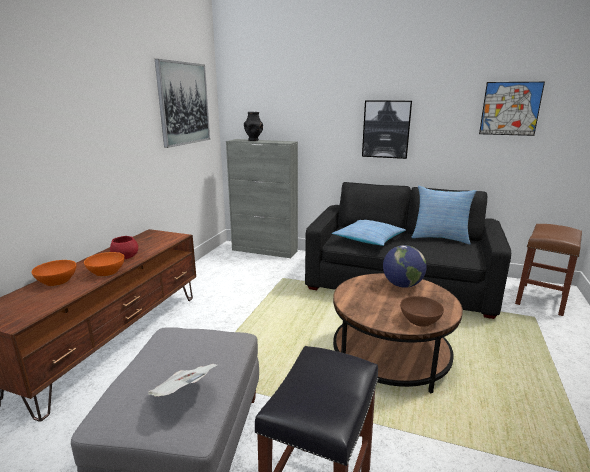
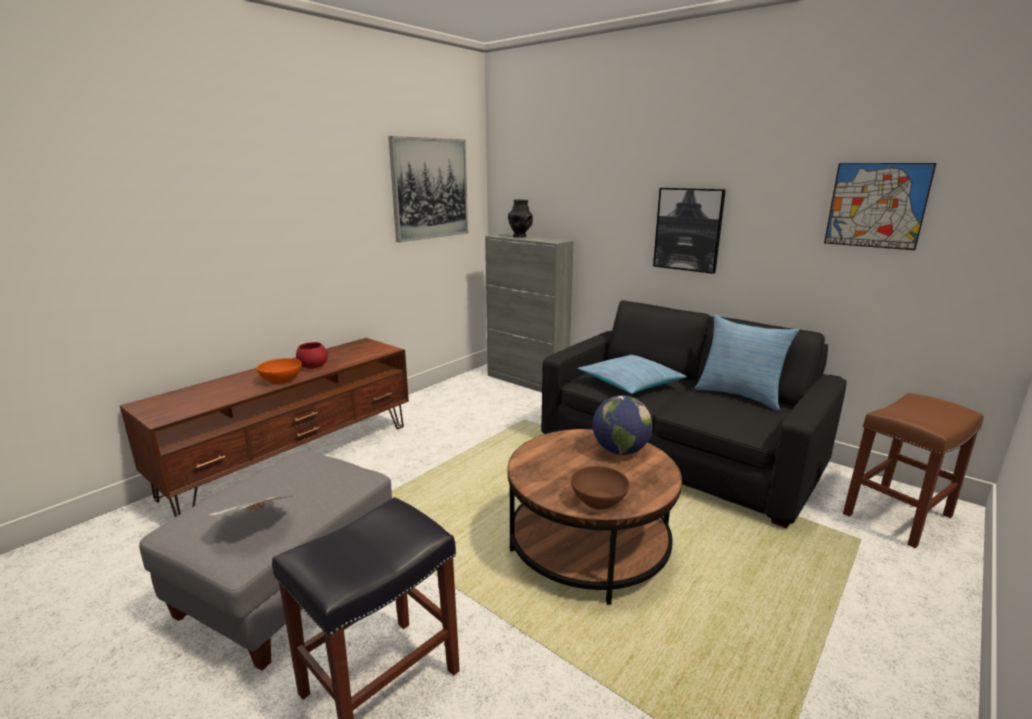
camera: 20 degrees right, 0 degrees up
(57, 281) = (230, 382): orange bowl -> none

